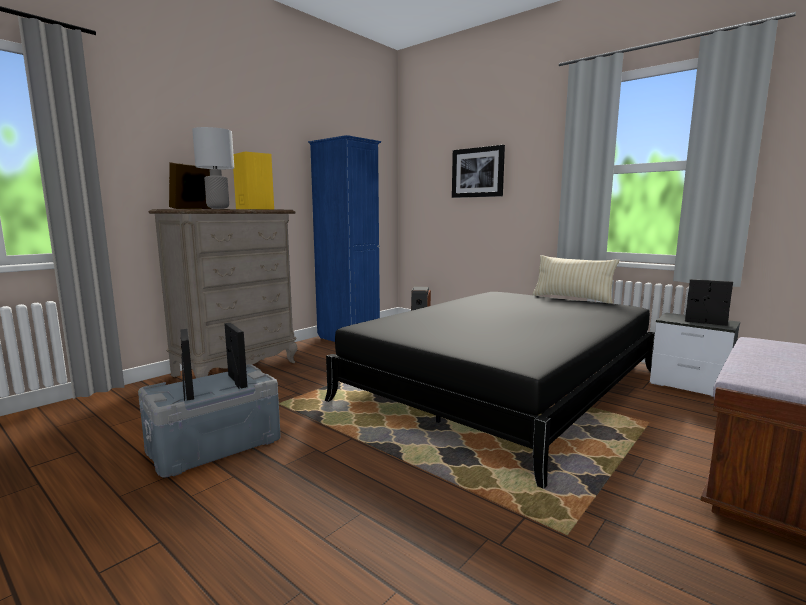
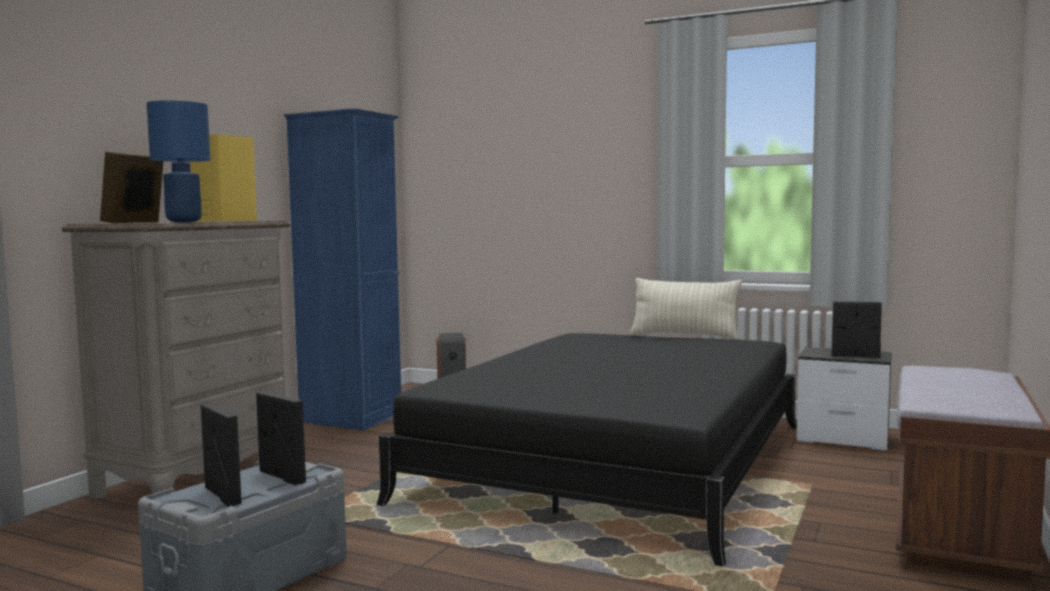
camera: 15 degrees left, 5 degrees down
(217, 208) = (183, 222): grey table lamp -> blue table lamp
(477, 172) = (533, 161): picture -> none

